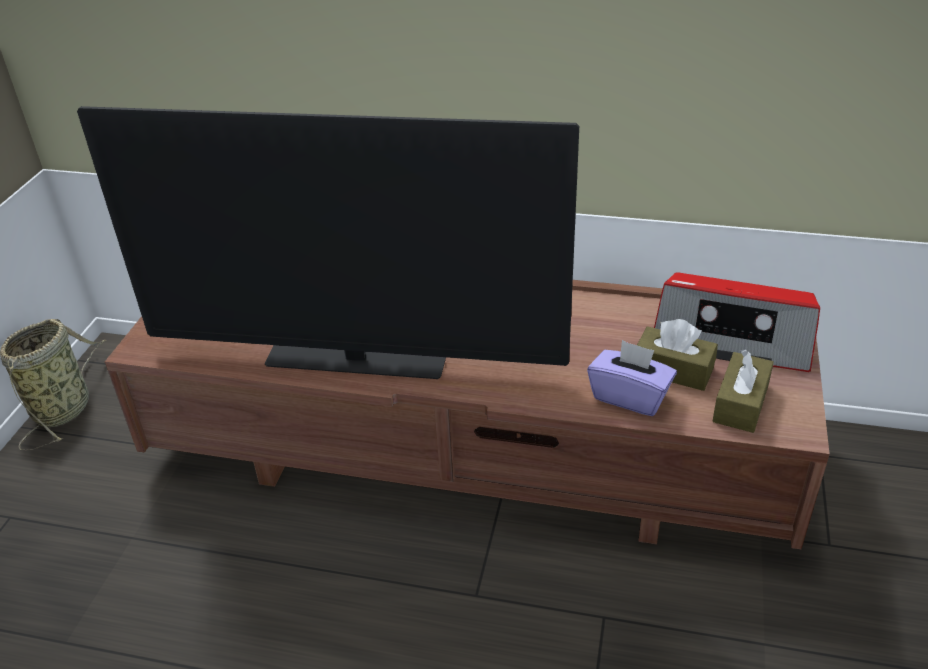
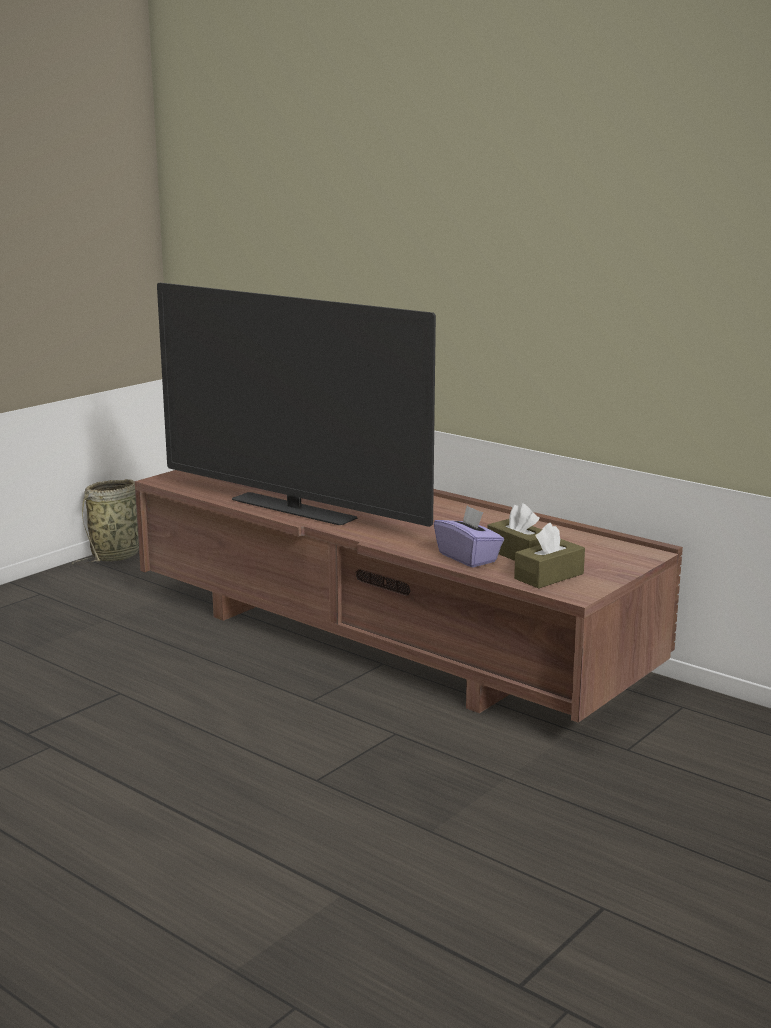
camera: 25 degrees right, 20 degrees down
(732, 338) = (589, 551): radio -> none

